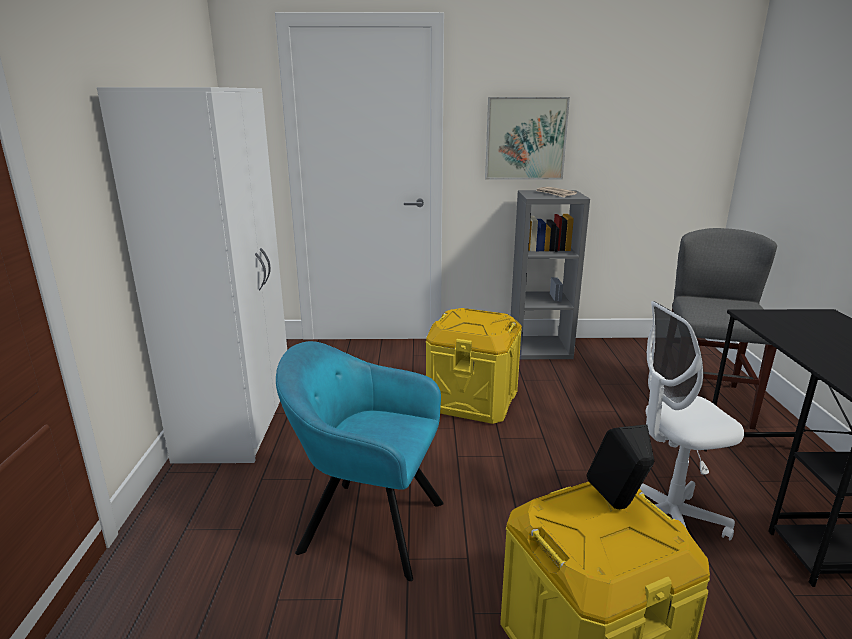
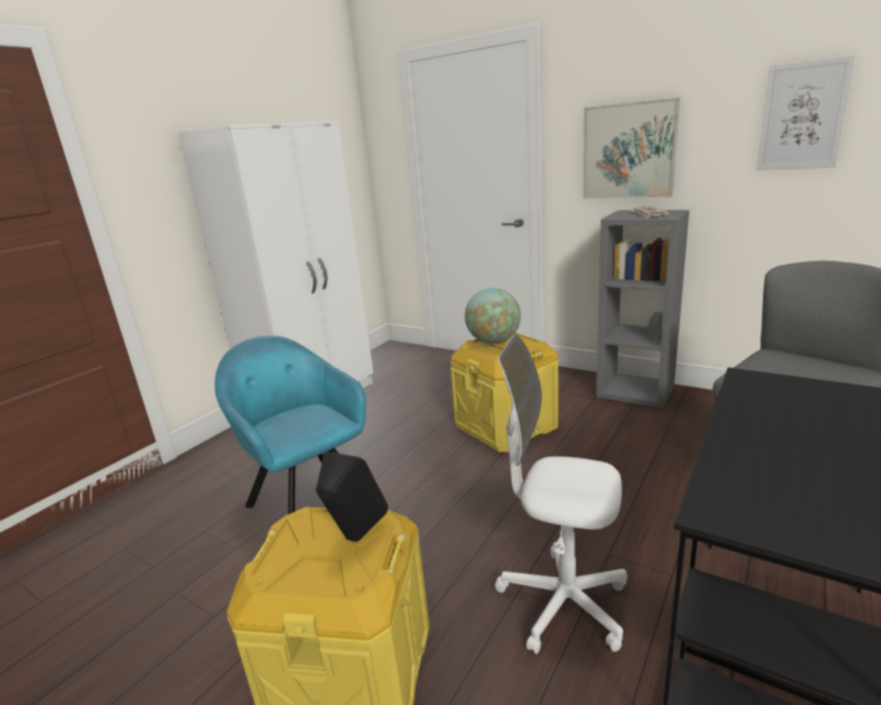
camera: 35 degrees right, 0 degrees up
(463, 319) = (493, 341): none -> globe
(654, 120) = (802, 116): none -> picture

